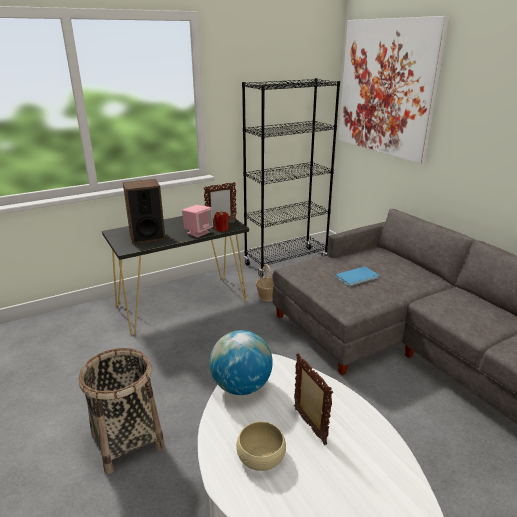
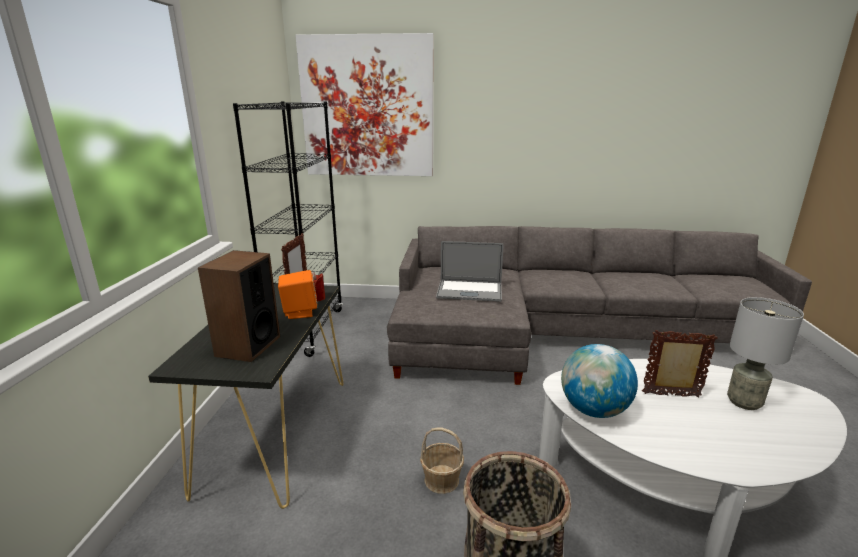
camera: 55 degrees left, 5 degrees down
(198, 232) = (299, 312): pink speaker -> orange speaker
(260, 456) = (704, 435): beige bowl -> none
(267, 296) = (352, 368): basket -> basket (441, 479)
(349, 480) = (743, 402): none -> grey table lamp
(358, 277) = (469, 291): blue book -> laptop

